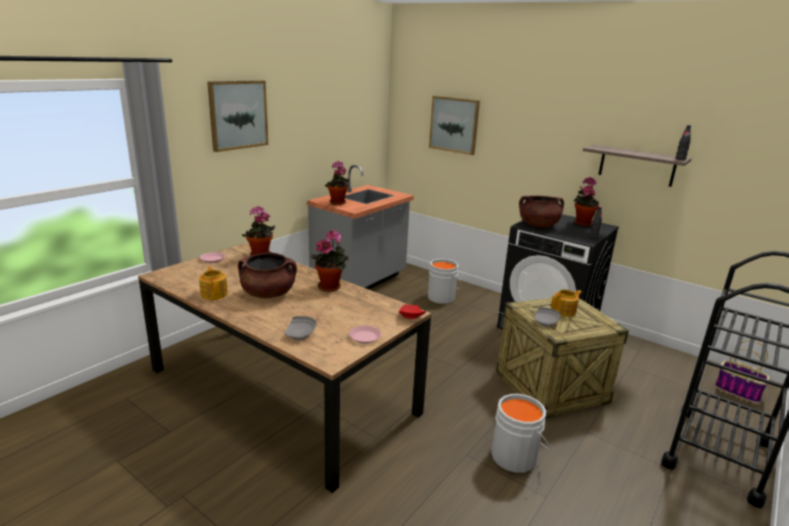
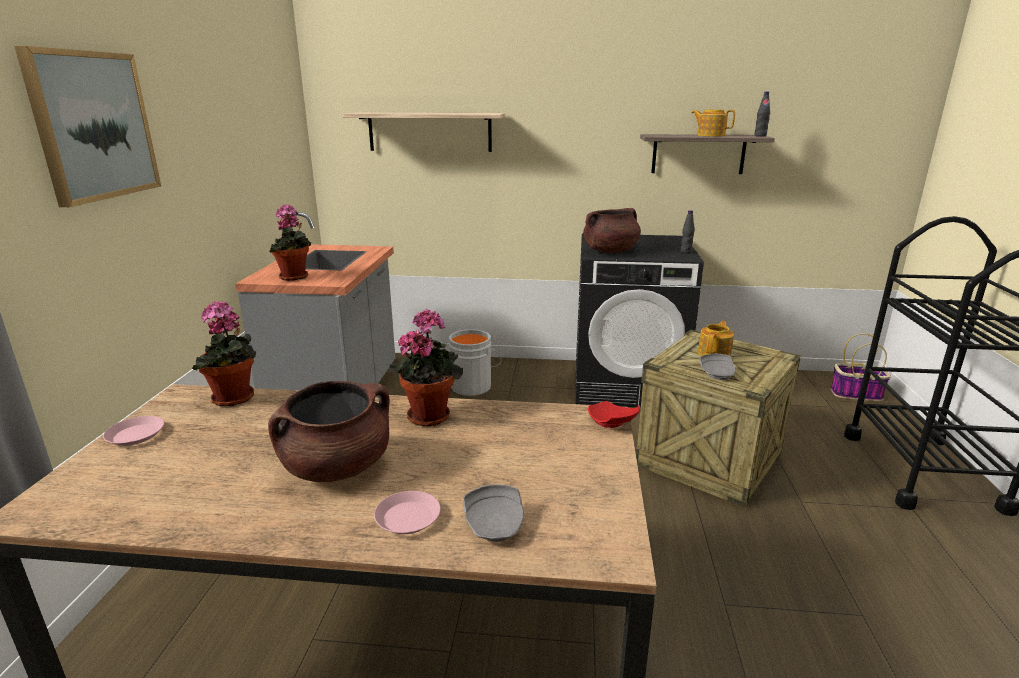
camera: 30 degrees left, 0 degrees up
(214, 294) = (221, 508): teapot -> teapot (710, 135)
(365, 337) = (601, 484): pink plate -> pink plate (408, 517)
(454, 124) = (429, 132): picture -> shelf
(516, 456) = (775, 574): grey bucket -> none
(582, 223) = (646, 239): potted plant -> none

